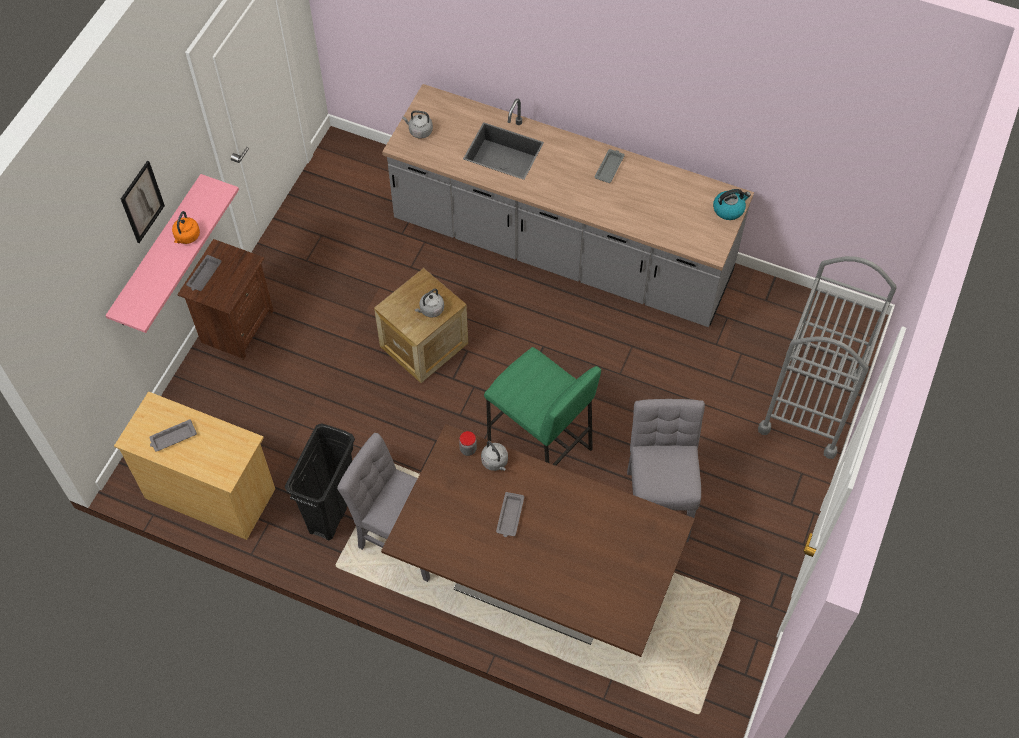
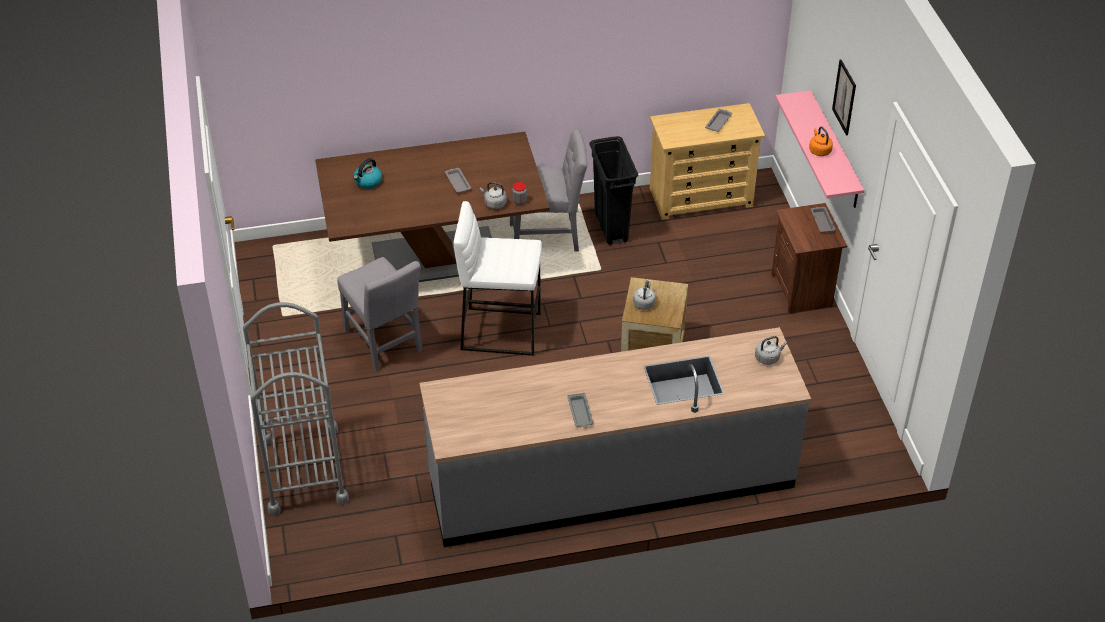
camera: 145 degrees right, 15 degrees down
(539, 448) = (501, 330): green stool -> white stool
(729, 209) = (447, 432): kettle -> kettle (368, 182)

